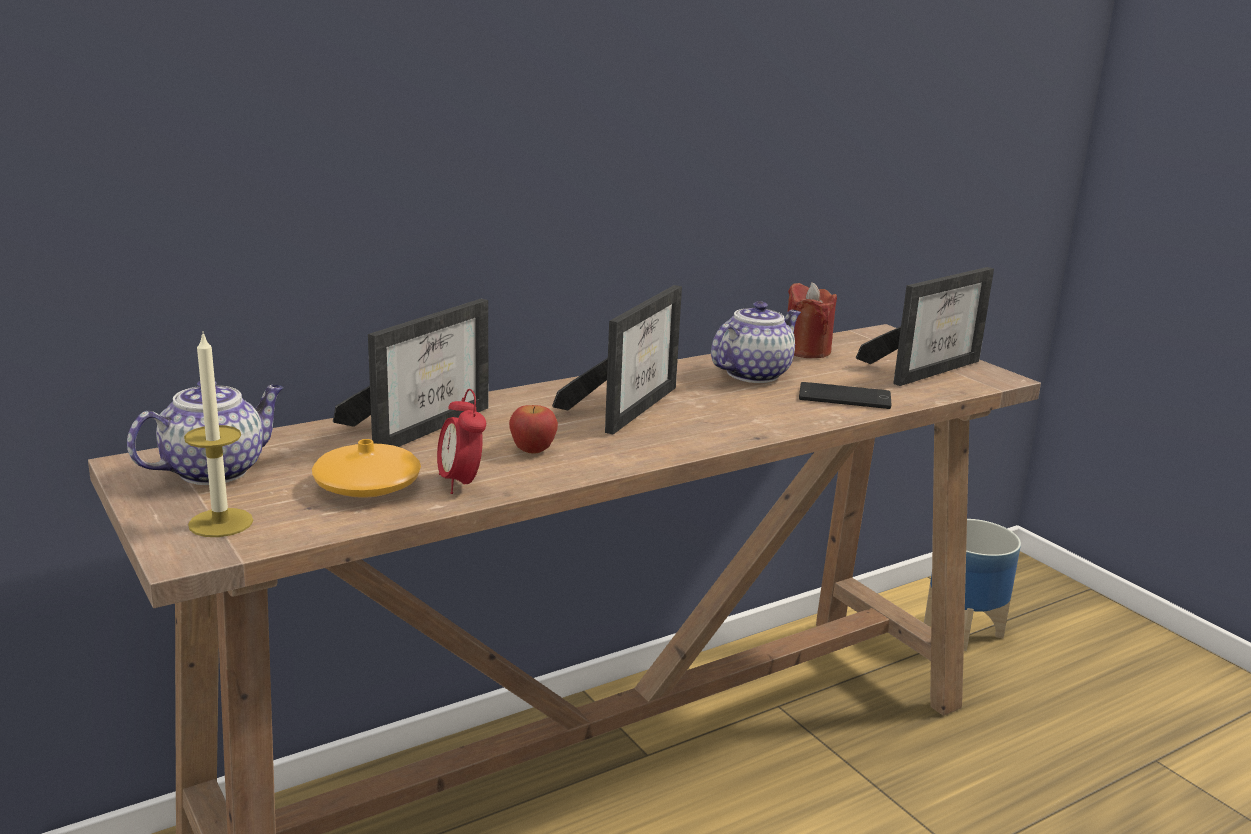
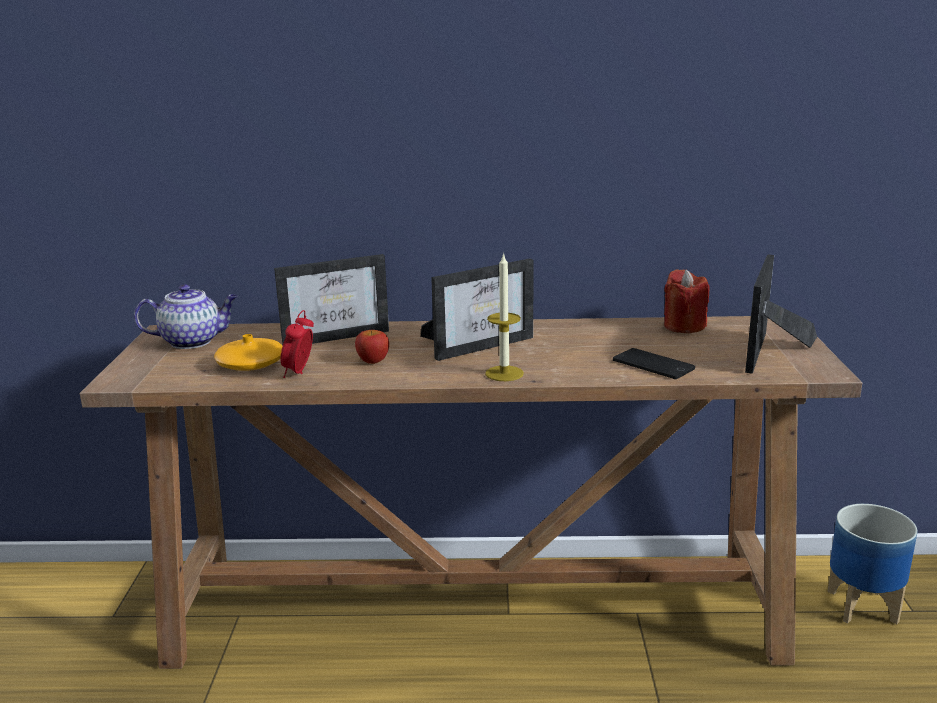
camera: 35 degrees right, 0 degrees up
(221, 523) = (153, 369): candle -> candle (504, 373)
(753, 374) = (610, 337): teapot -> none
(927, 368) = (768, 354): picture frame -> picture frame turned 120 degrees clockwise

